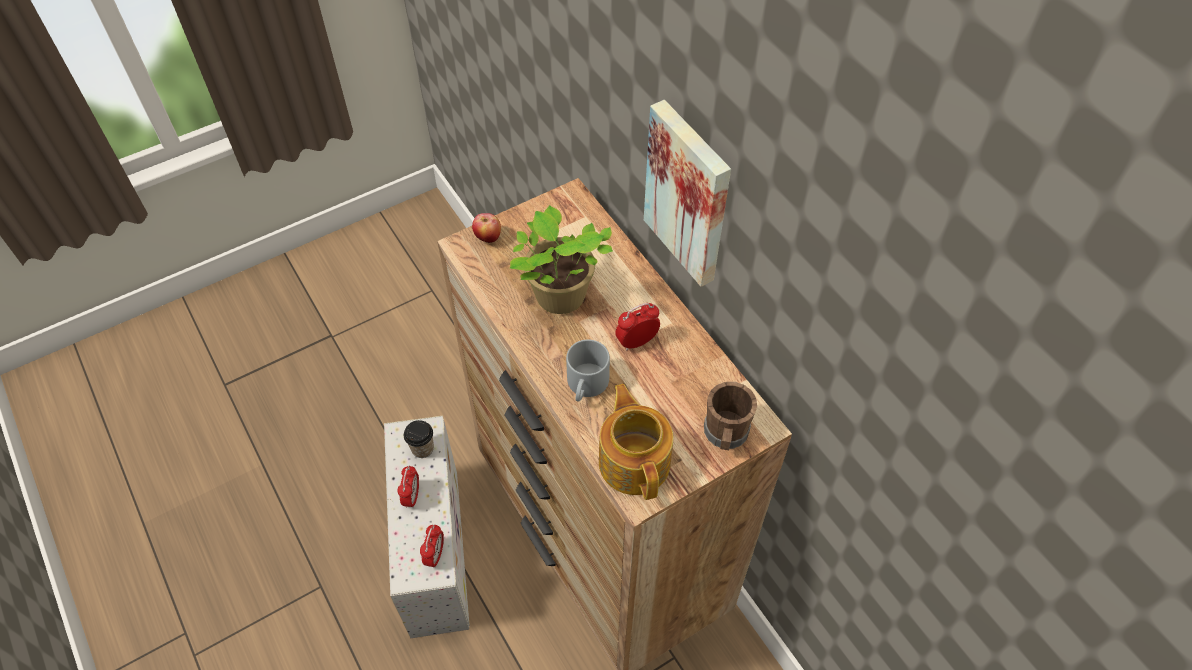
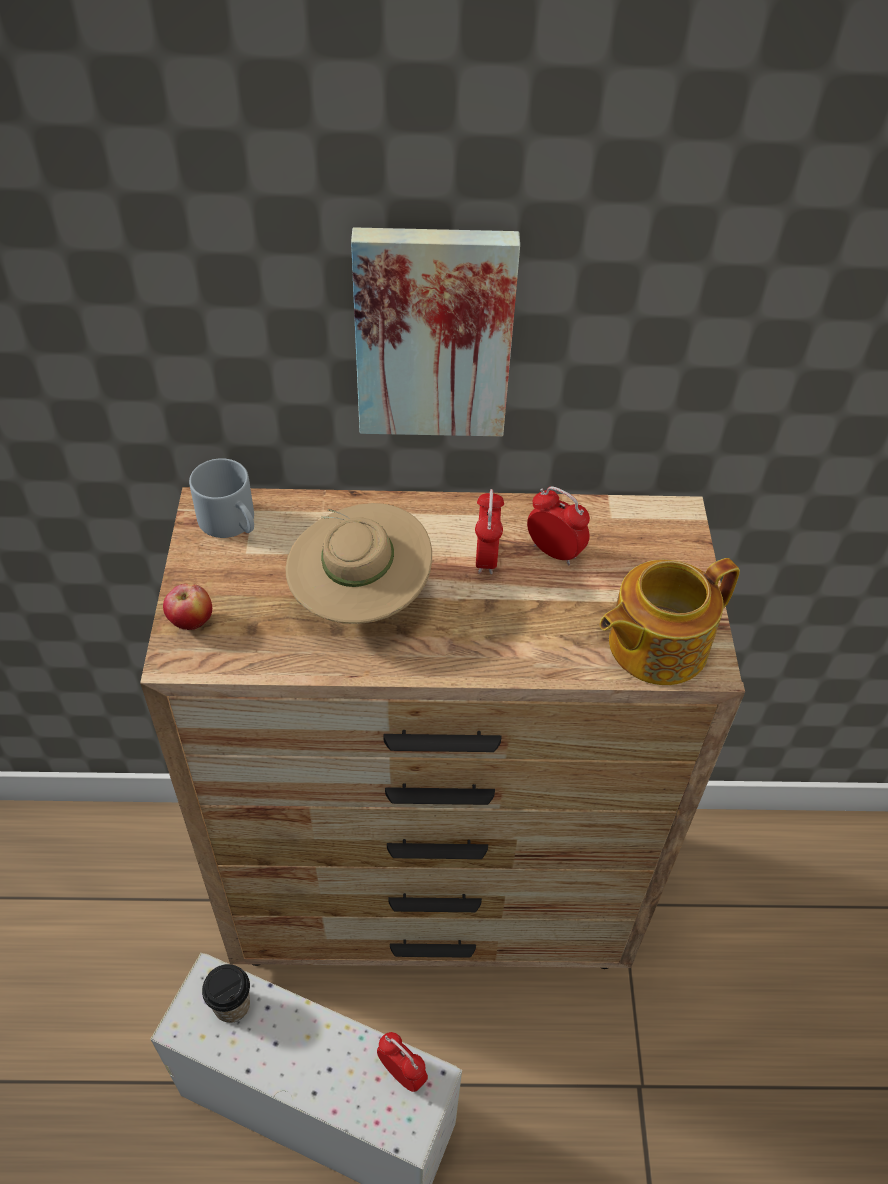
camera: 60 degrees left, 5 degrees down
(412, 496) = (294, 1058): alarm clock -> alarm clock (554, 552)
(559, 298) = (360, 598): potted plant -> beige hat
(586, 386) = (515, 637): grey mug -> grey mug (233, 523)
(635, 460) = (655, 645): teapot -> teapot turned 45 degrees counterclockwise
(725, 434) = (670, 548): brown mug -> none

